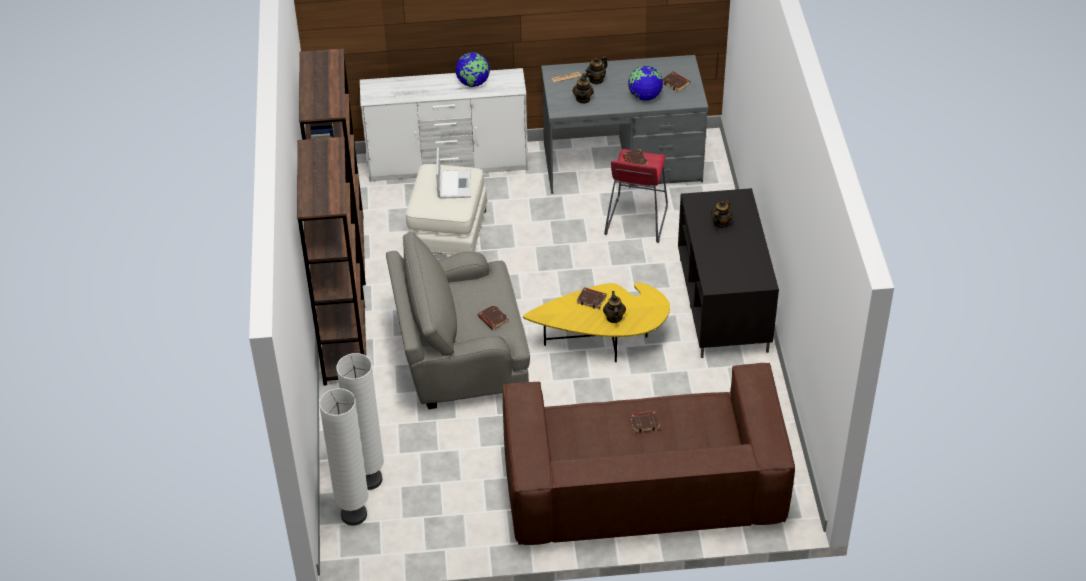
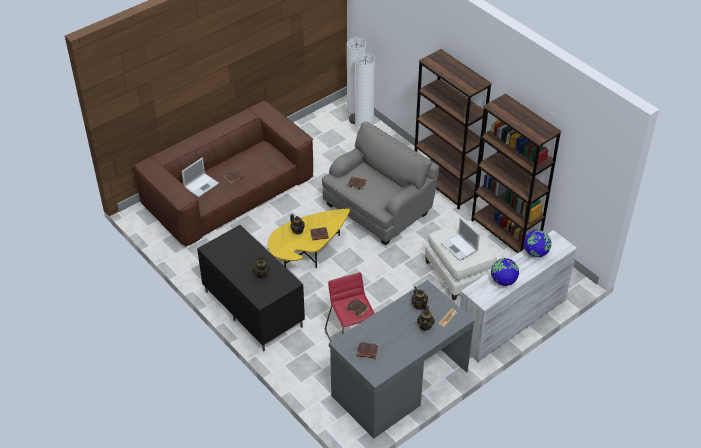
camera: 145 degrees right, 0 degrees up
(645, 96) = (379, 328): globe -> globe (536, 253)
(699, 433) = (201, 185): none -> laptop

